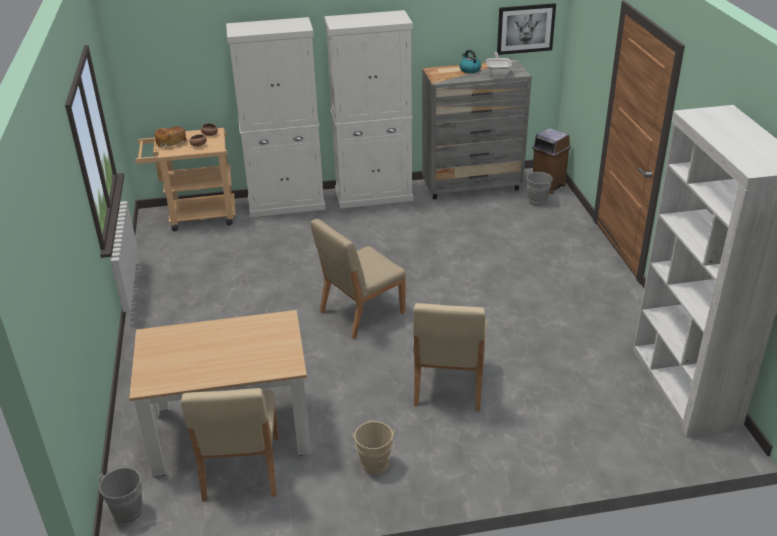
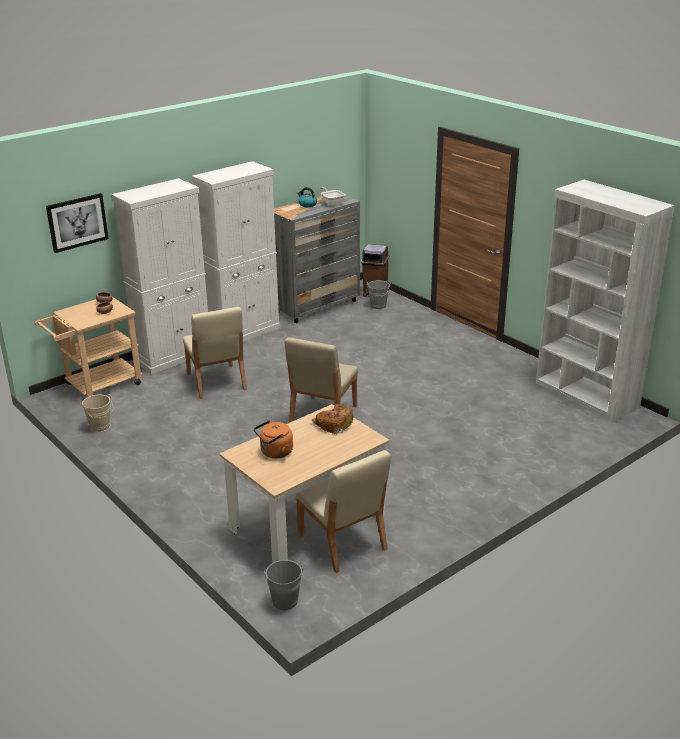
camera: 30 degrees left, 5 degrees down
(170, 141) = (74, 315): bread -> bread (333, 424)
(182, 348) = (275, 453): none -> orange kettle
(375, 466) = (437, 506): beige bucket -> beige bucket (101, 427)
(448, 384) = (436, 441): beige chair -> beige chair (216, 382)
(525, 28) = (337, 164): picture -> picture (77, 222)

